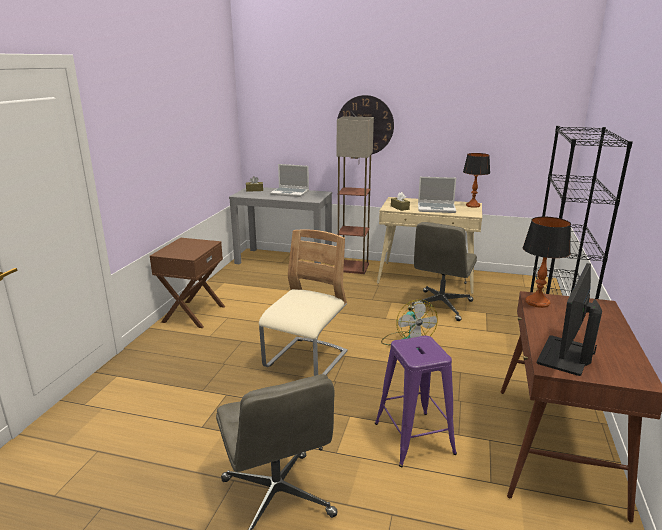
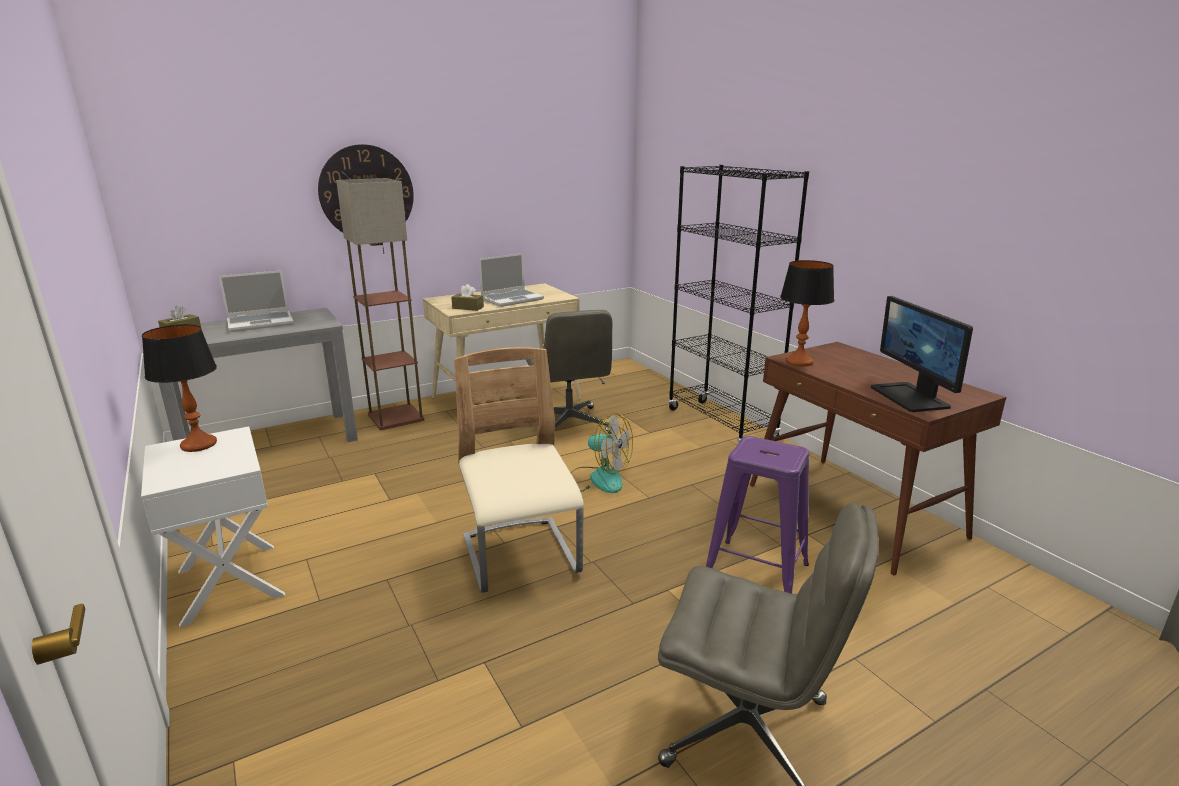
camera: 45 degrees left, 0 degrees up
(193, 314) = (228, 583): brown nightstand -> white nightstand
(472, 205) = (542, 288): table lamp -> table lamp (198, 444)

